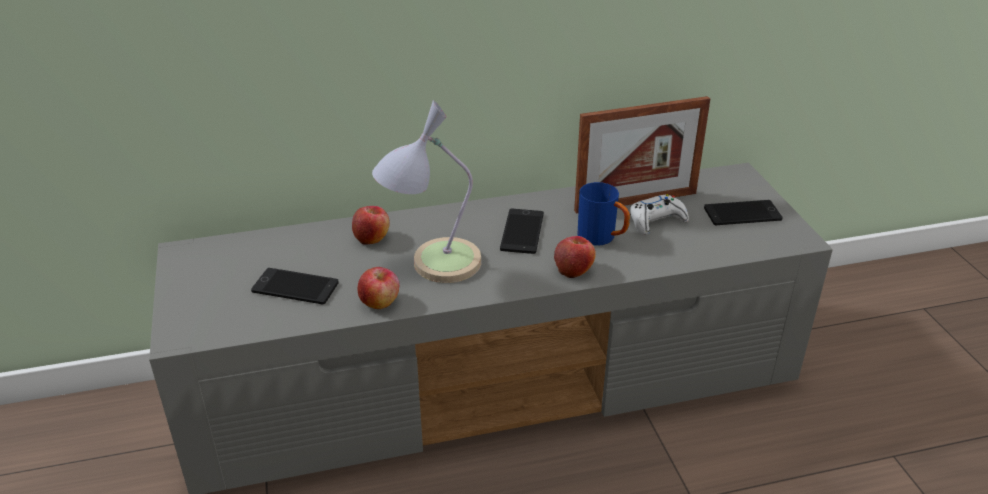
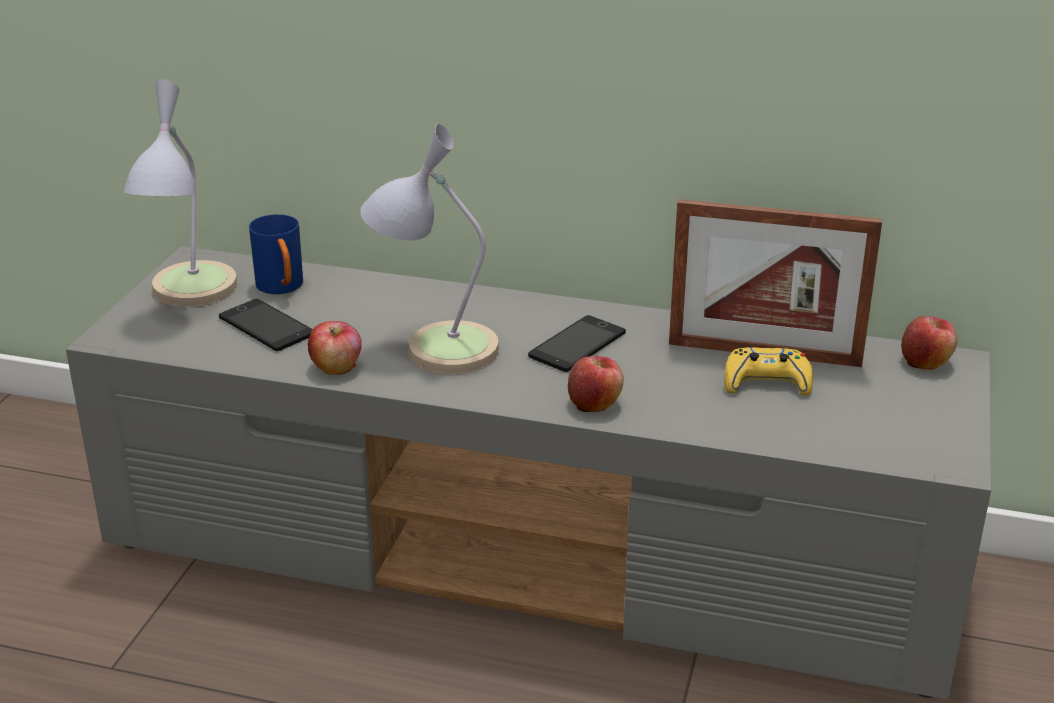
camera: 30 degrees right, 5 degrees down
(208, 282) = (188, 296): none -> table lamp
(372, 237) = (397, 301): apple -> apple (925, 362)
(602, 238) = (671, 381): blue mug -> blue mug (282, 288)
(656, 221) = (766, 382): white game controller -> yellow game controller
(742, 214) = (901, 409): phone -> none

